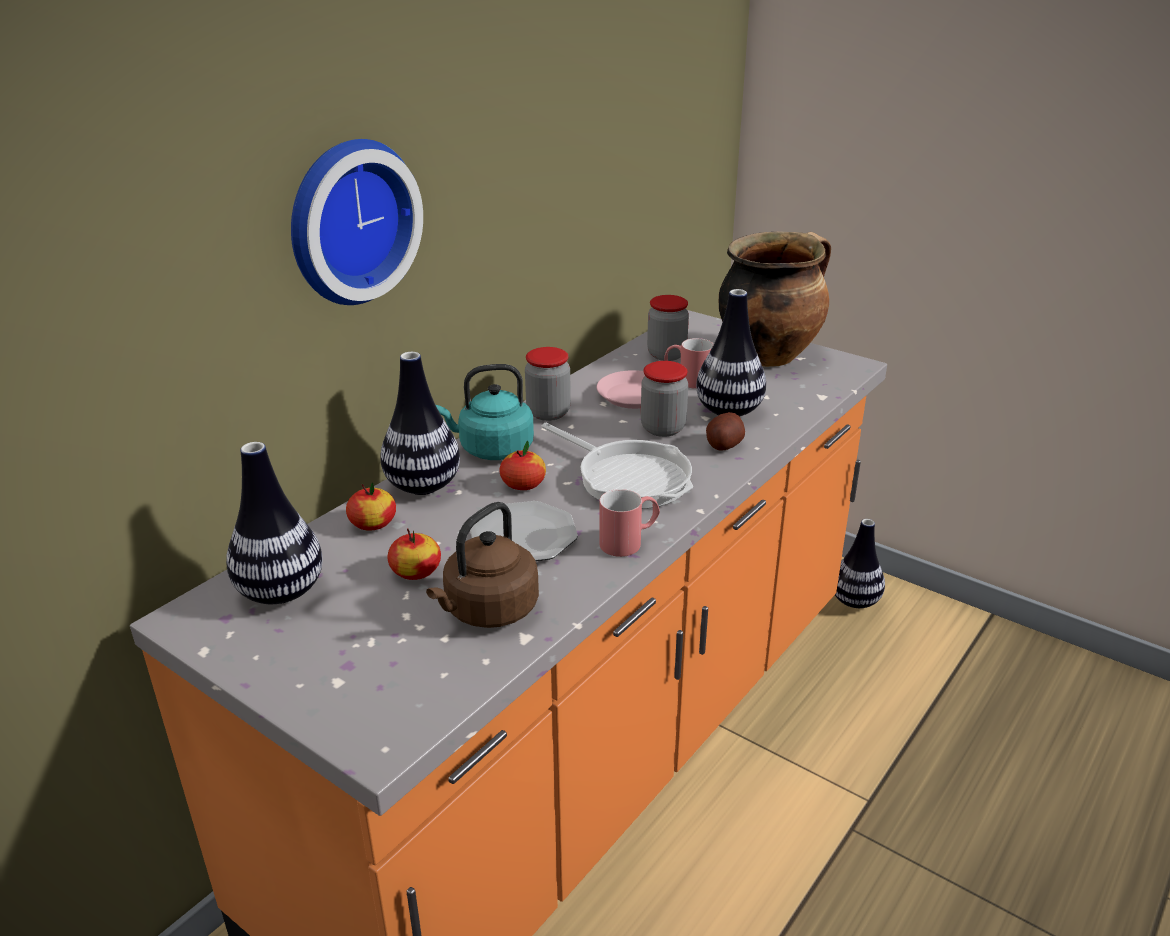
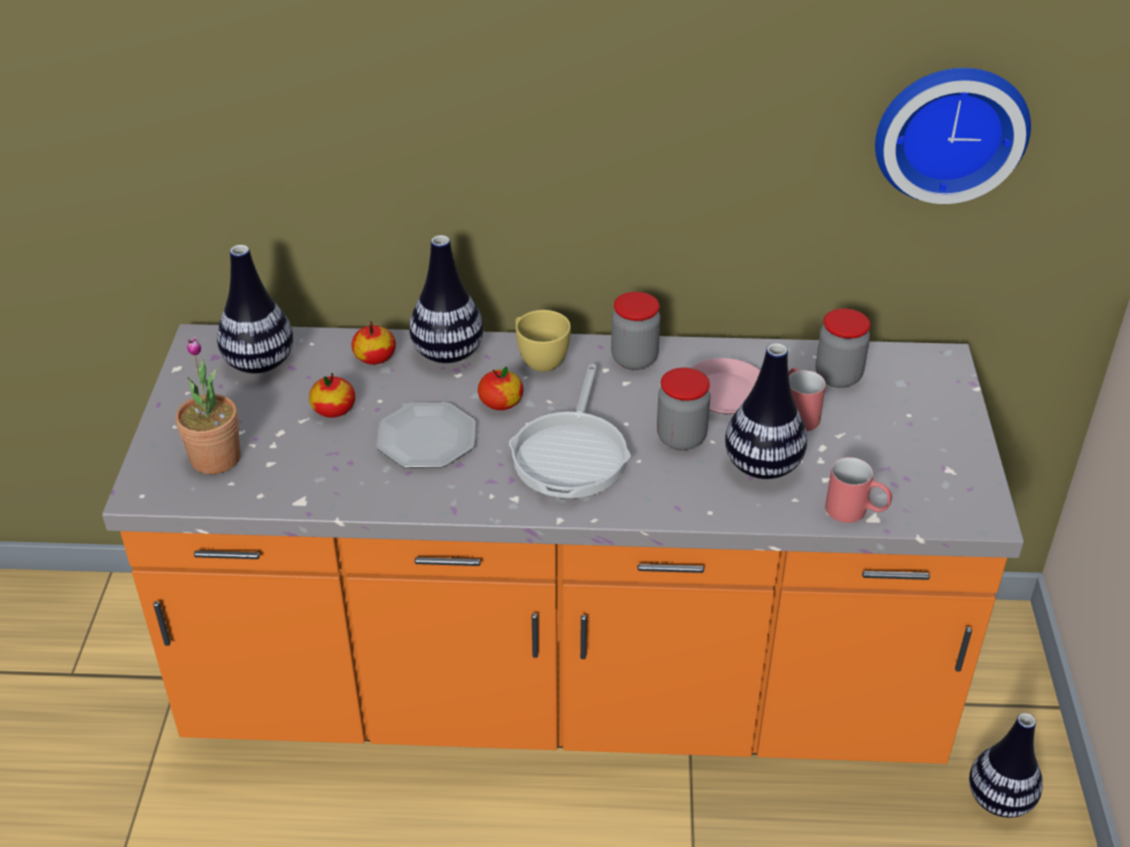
camera: 55 degrees right, 10 degrees up
(348, 221) = (435, 104): wall clock -> wall clock (949, 130)
(391, 671) = (215, 458): none -> potted plant
(488, 611) = (316, 468): brown kettle -> none
(492, 449) = (539, 359): turquoise kettle -> yellow cup
(629, 541) = (471, 499): red mug -> red mug (856, 512)
(724, 445) = (691, 489): potato -> none
(769, 355) = (927, 445): cooking pot -> none

